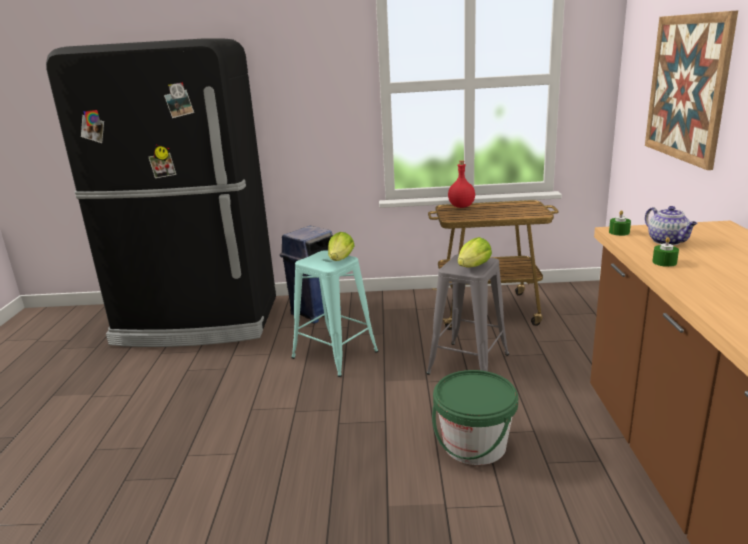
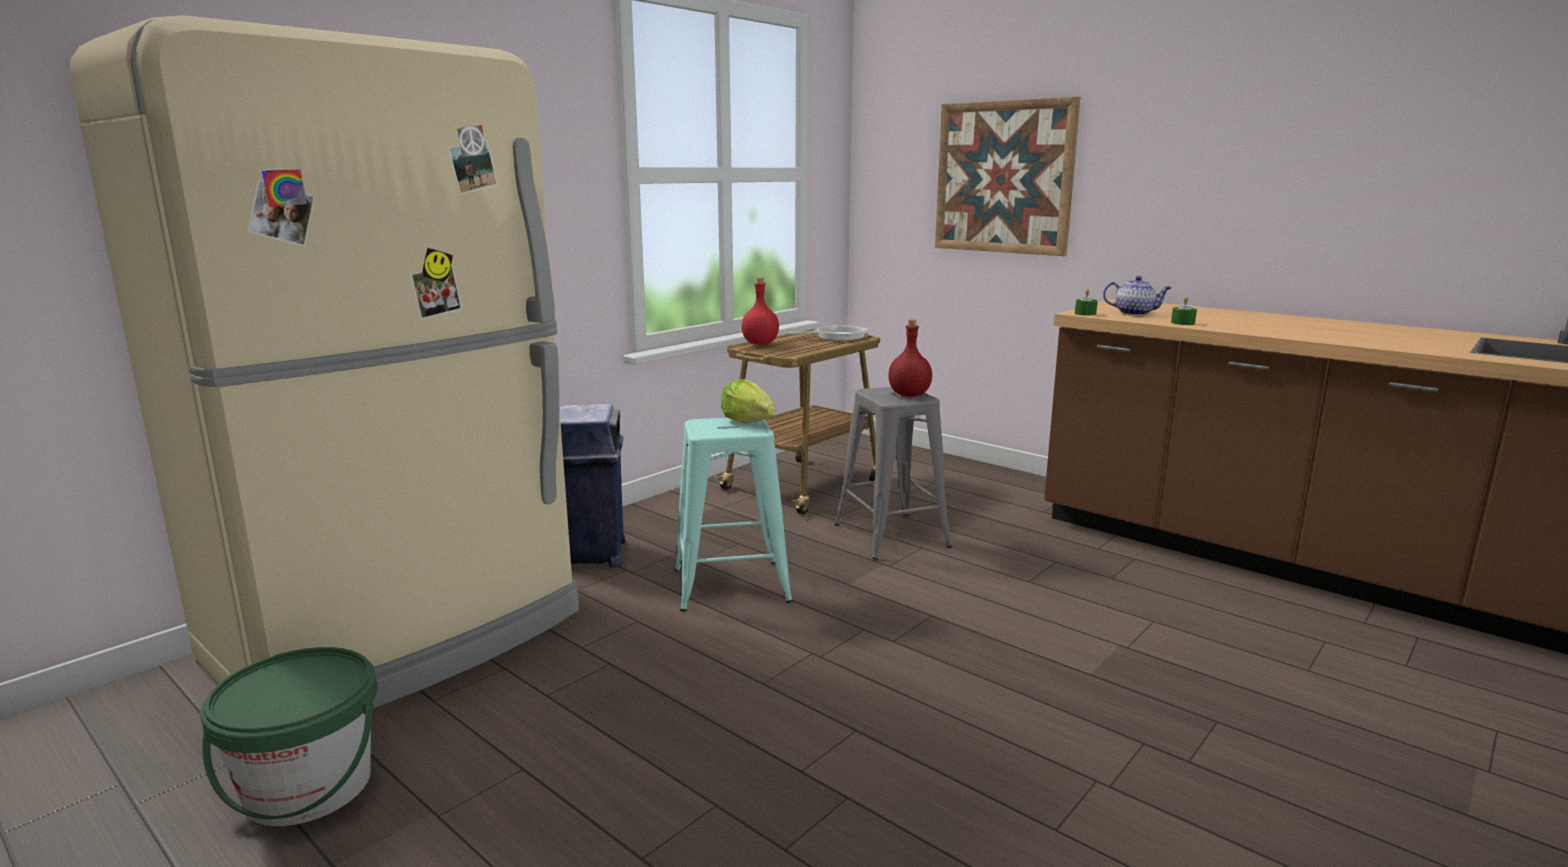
camera: 50 degrees left, 5 degrees down
(198, 321) = (401, 636): black fridge -> beige fridge
(474, 267) = (909, 395): lettuce -> red bottle
(474, 445) = (1042, 593): green bucket -> green bucket (308, 787)
(523, 210) = (836, 337): none -> frying pan

